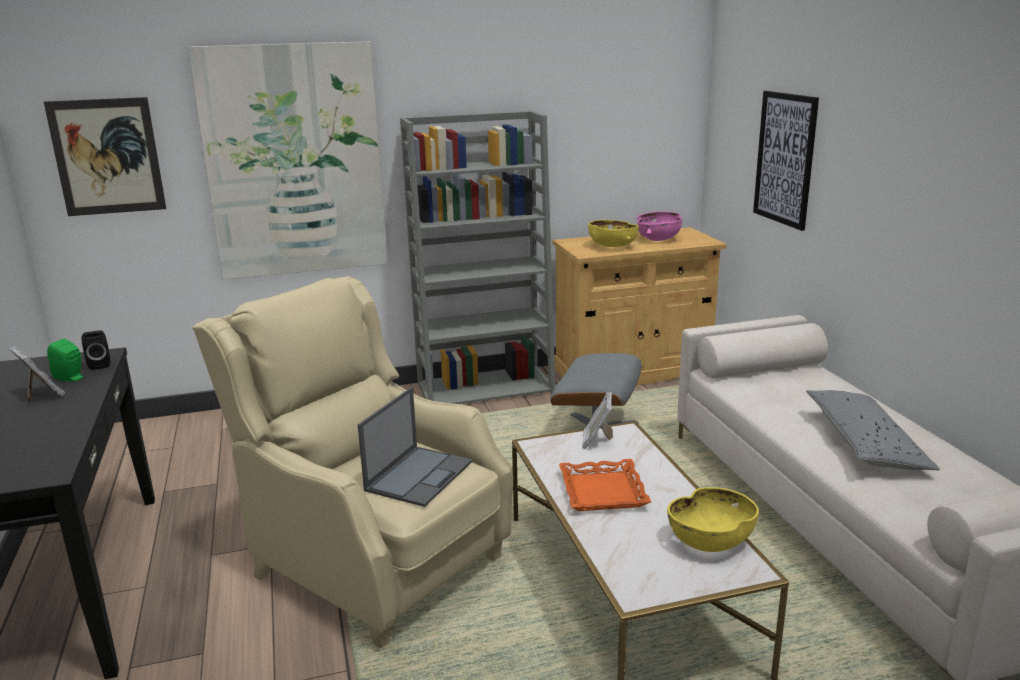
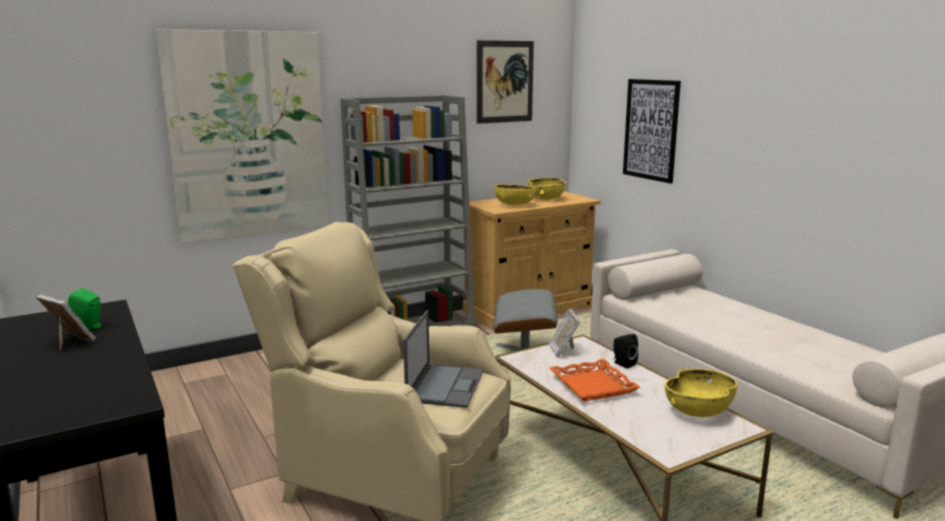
camera: 15 degrees left, 5 degrees down
(100, 364) = (111, 314): black speaker -> black speaker (623, 363)
(107, 157) = (73, 129): picture -> picture (505, 82)
(658, 239) = (546, 199): pink bowl -> yellow bowl
(865, 443) = (765, 333): grey pillow -> none

